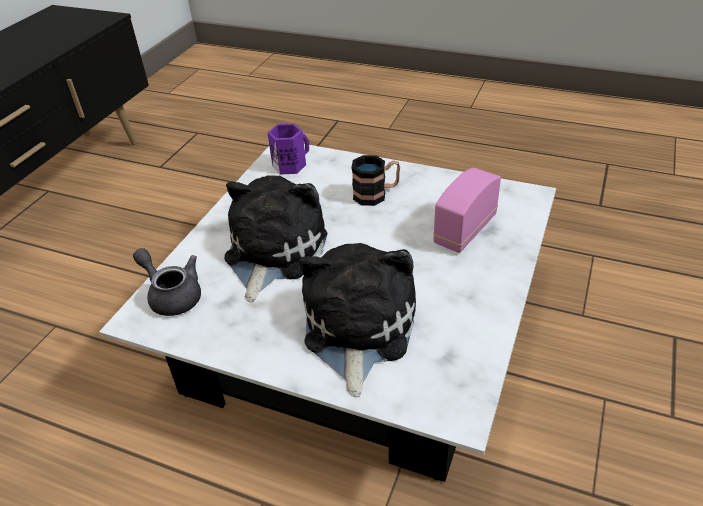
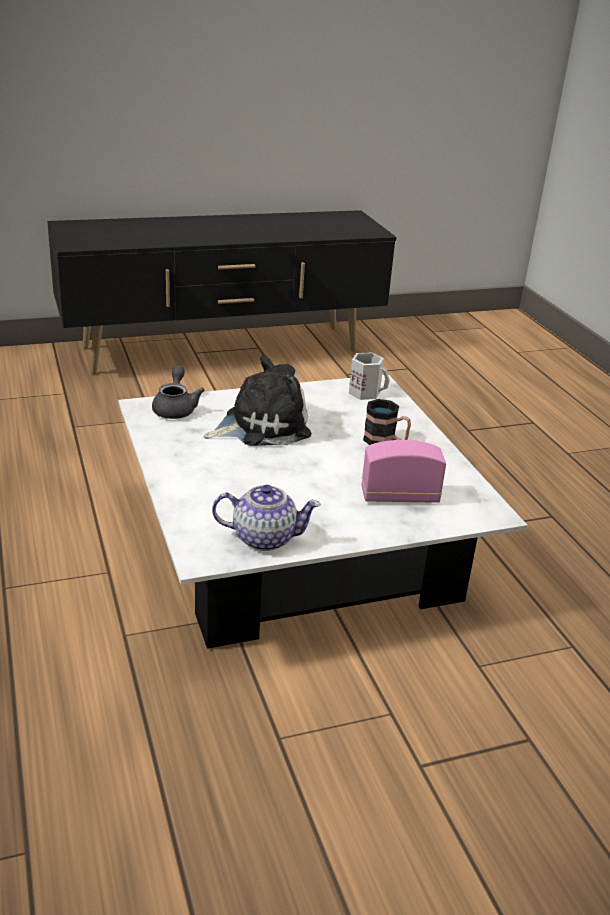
camera: 45 degrees right, 10 degrees down
(290, 164) = (366, 392): purple mug -> white mug
(356, 330) = (229, 488): plush toy -> none
(460, 348) = (263, 538): none -> teapot

